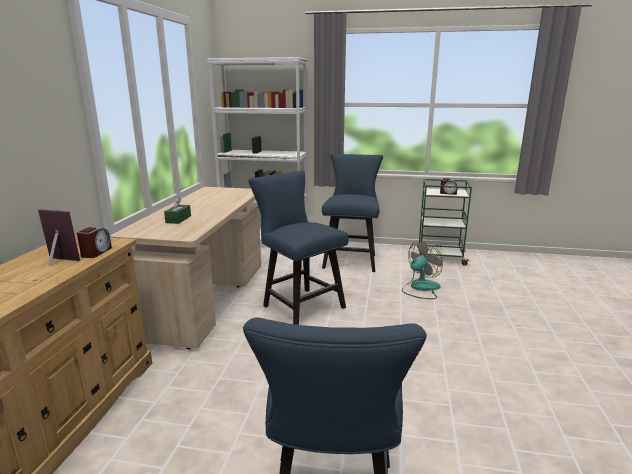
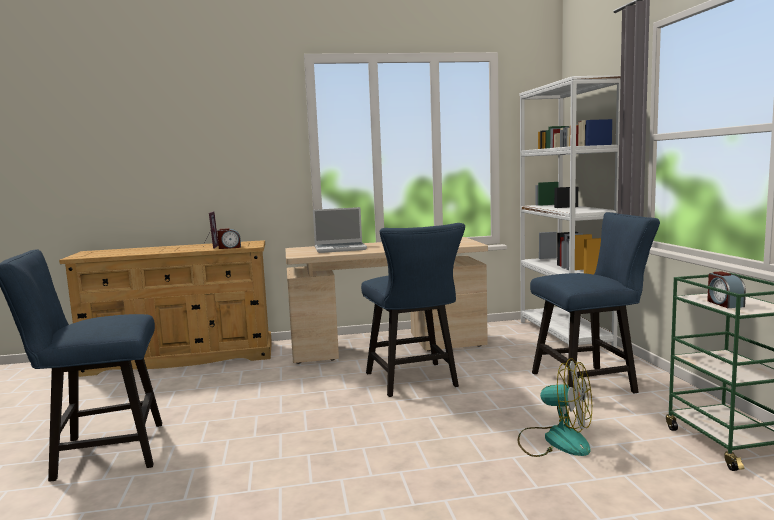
camera: 70 degrees right, 10 degrees down
(178, 219) = (341, 248): green tissue box -> laptop
(299, 305) = (414, 382): blue chair -> blue chair turned 135 degrees clockwise

